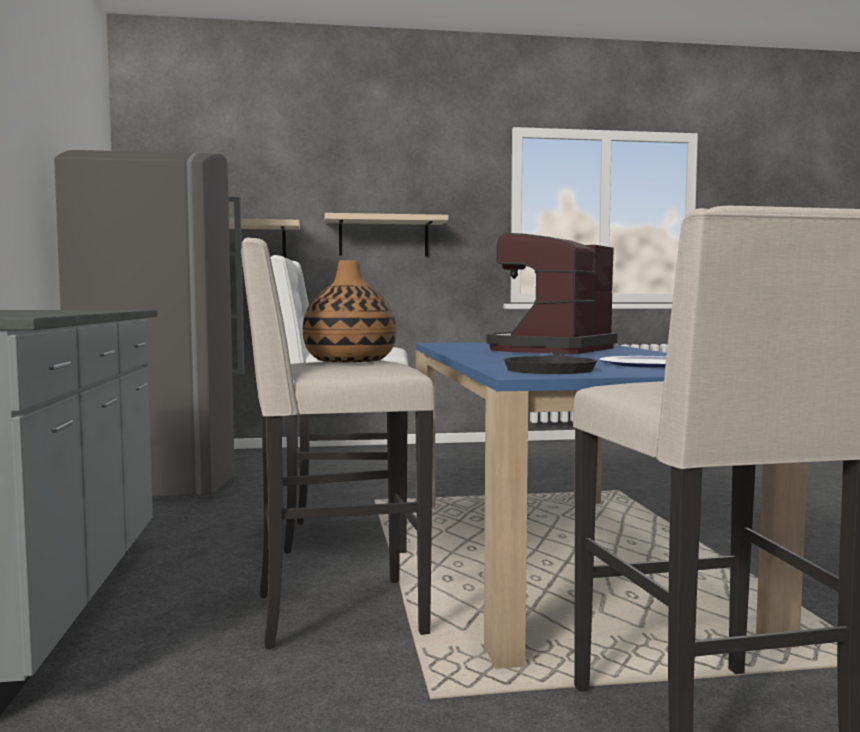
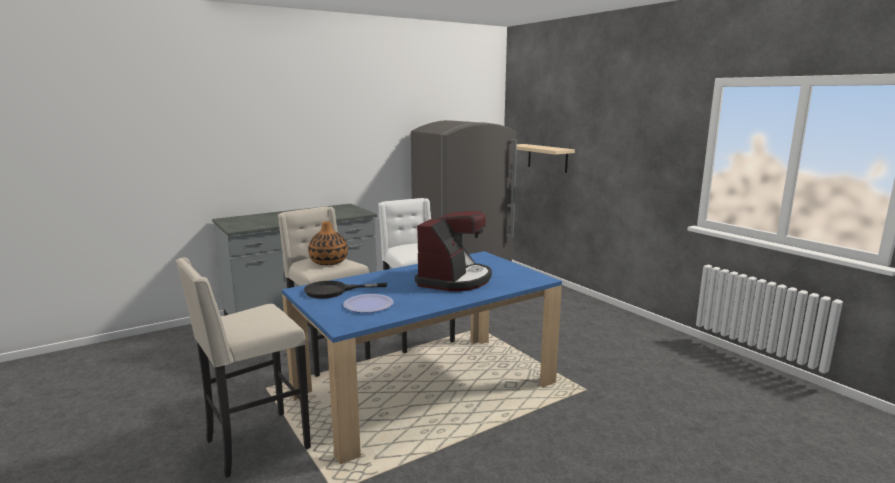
camera: 65 degrees right, 10 degrees up
(383, 237) = (617, 162): beige shelf -> none
(550, 350) = (454, 279): coffee machine -> coffee machine turned 105 degrees clockwise

